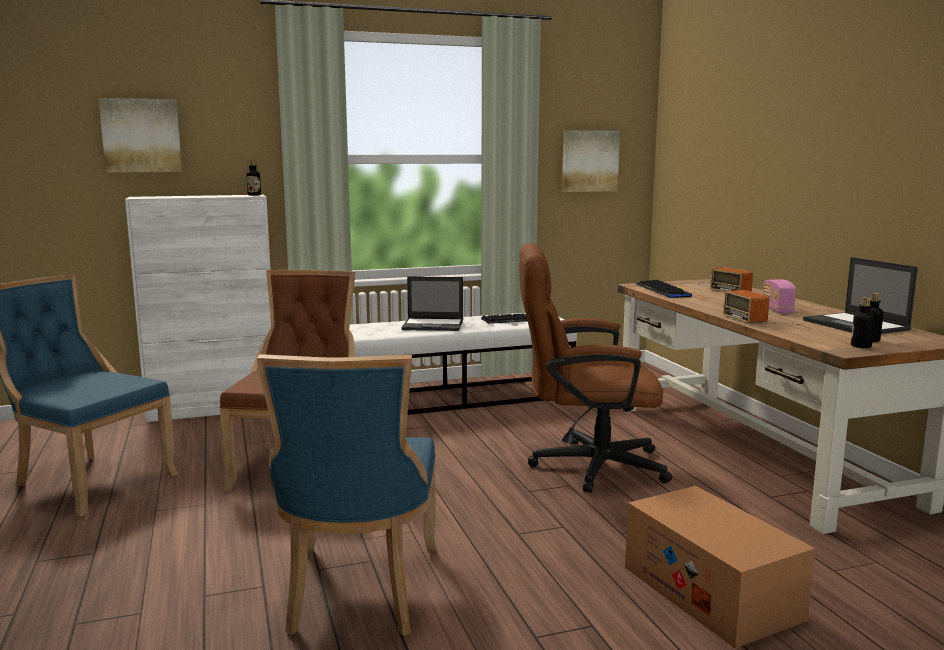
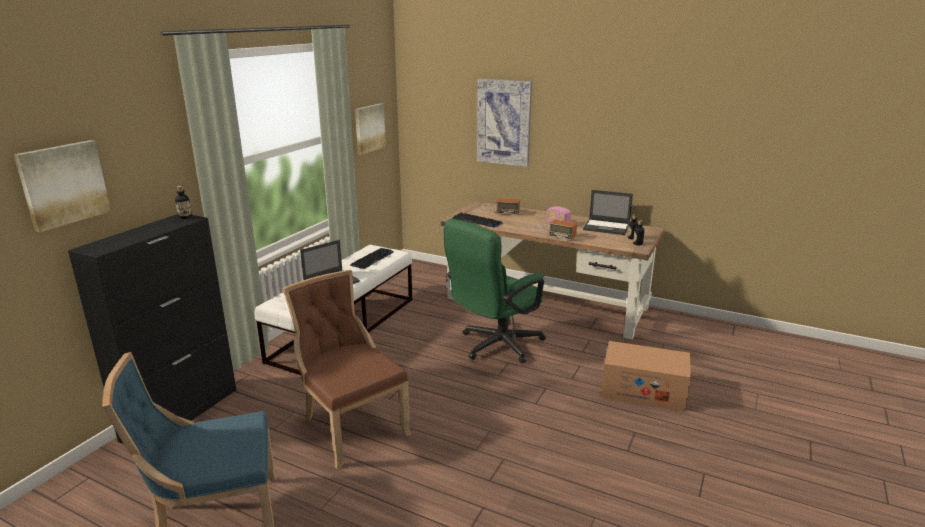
camera: 45 degrees left, 10 degrees up
(214, 409) = (181, 414): white cabinet -> black cabinet
(359, 593) = (531, 479): blue chair -> none
(585, 466) = (495, 346): brown office chair -> green office chair
(760, 151) = (504, 122): none -> picture

